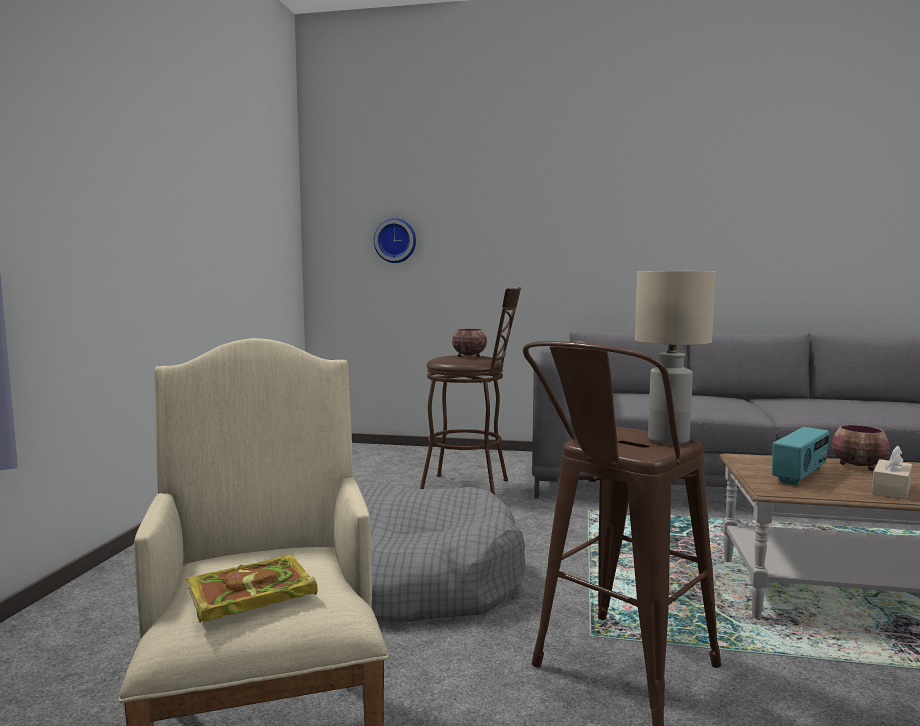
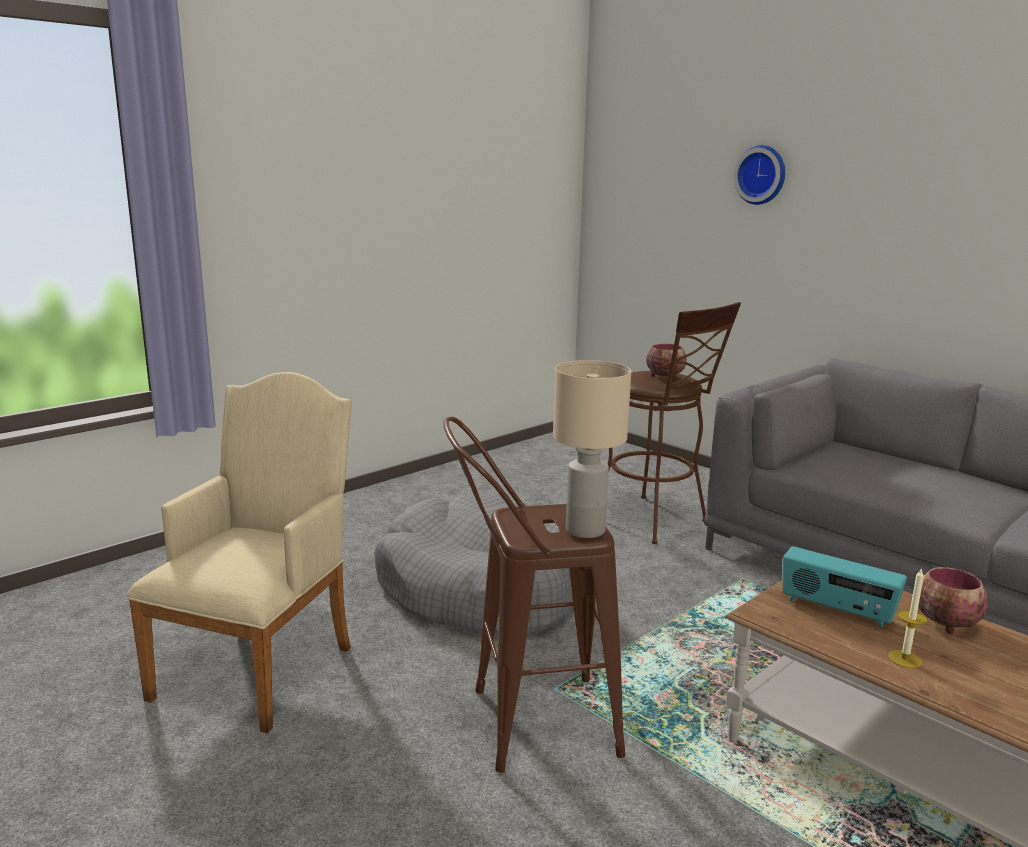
camera: 35 degrees right, 10 degrees up
(248, 595) = (215, 560): book -> none
(396, 240) = (669, 218): wall clock -> wall clock (761, 175)
(800, 475) = (836, 610): radio -> radio turned 45 degrees clockwise
(891, 490) = (905, 659): beige tissue box -> candle

